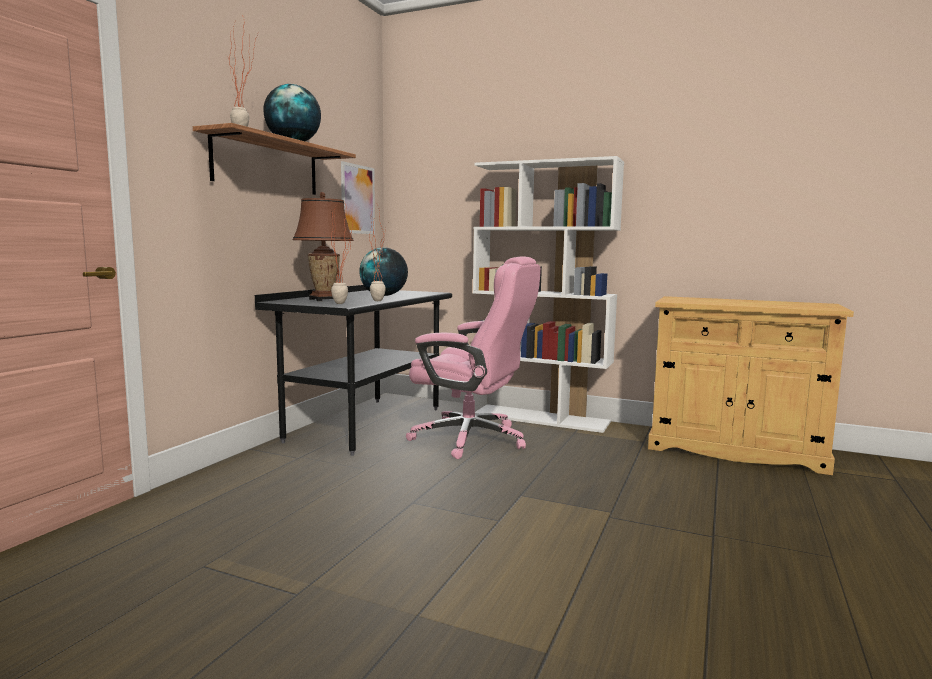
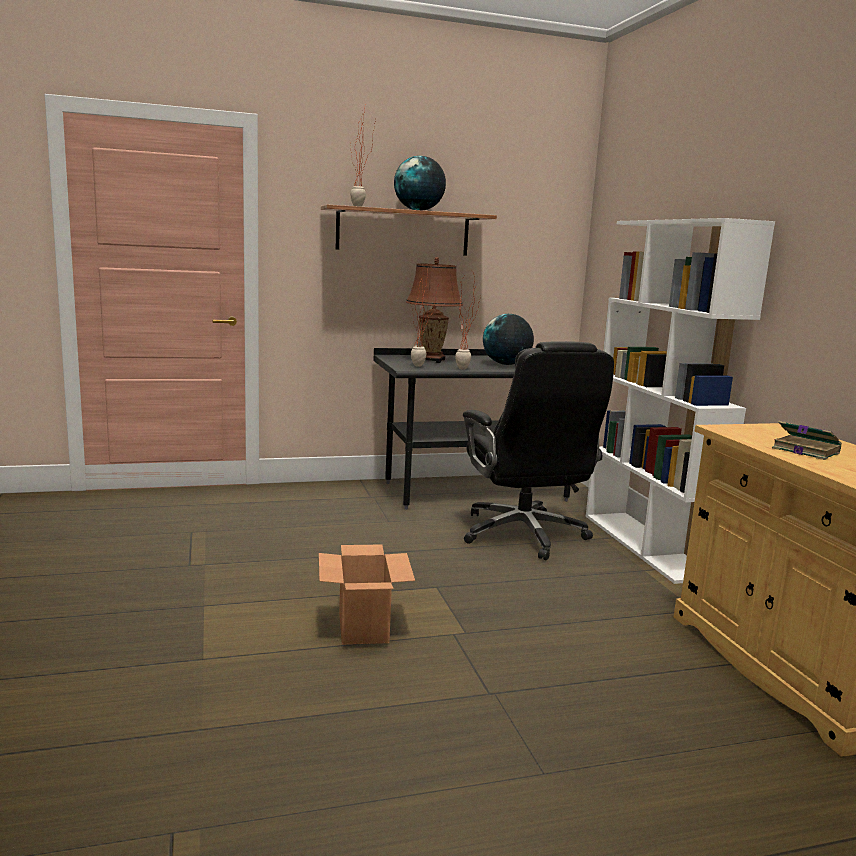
camera: 50 degrees right, 5 degrees up
(358, 199) = (536, 258): picture -> none
(472, 439) = (524, 535): pink office chair -> black office chair
(561, 546) = (362, 627): none -> cardboard box
(736, 302) = (804, 450): none -> book

